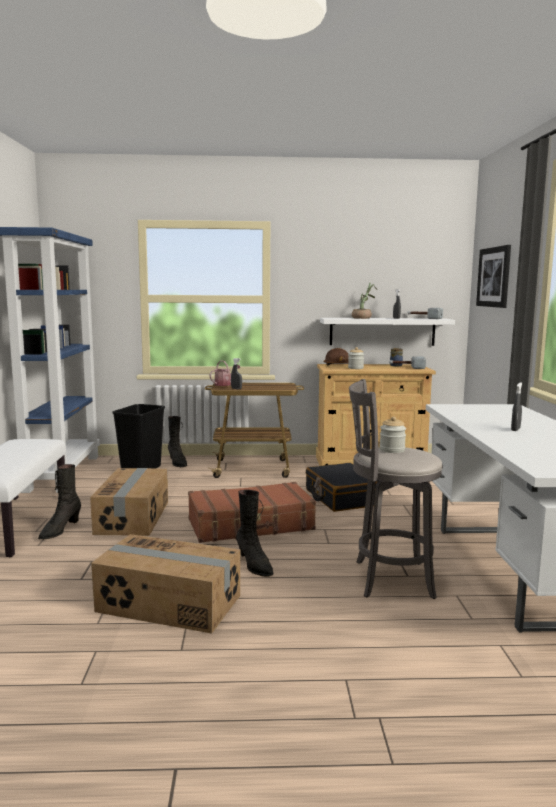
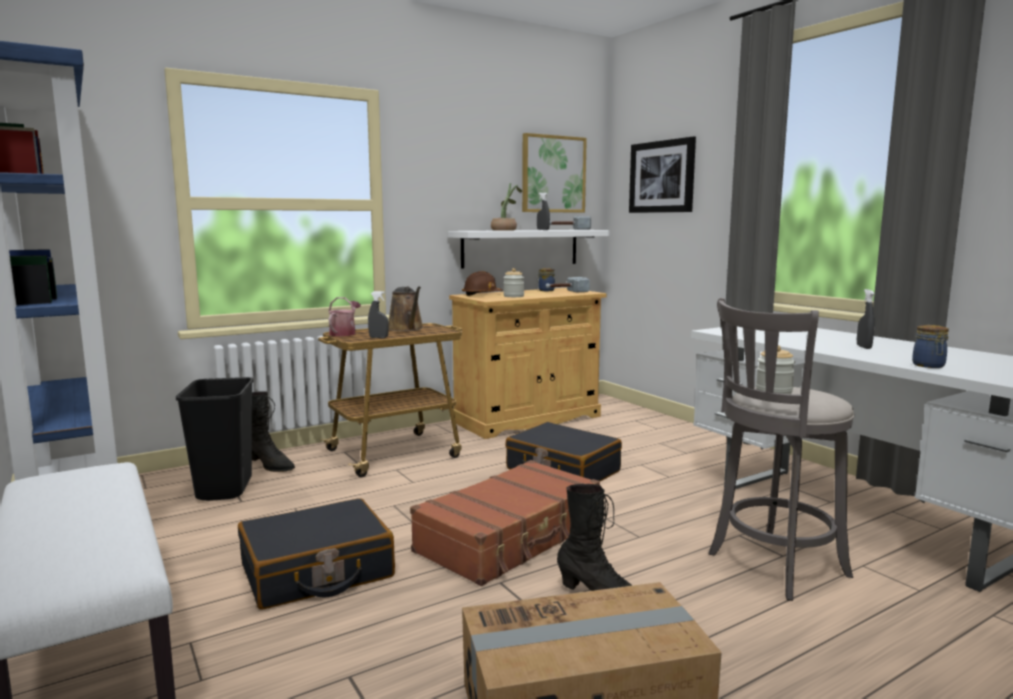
camera: 30 degrees left, 0 degrees up
(60, 530) = (210, 635): black boot -> none
(133, 517) = (317, 572): cardboard box -> black suitcase
(267, 385) = (407, 329): none -> brown watering can
(414, 274) = (553, 174): none -> picture
(512, 446) = (929, 366): none -> jar

